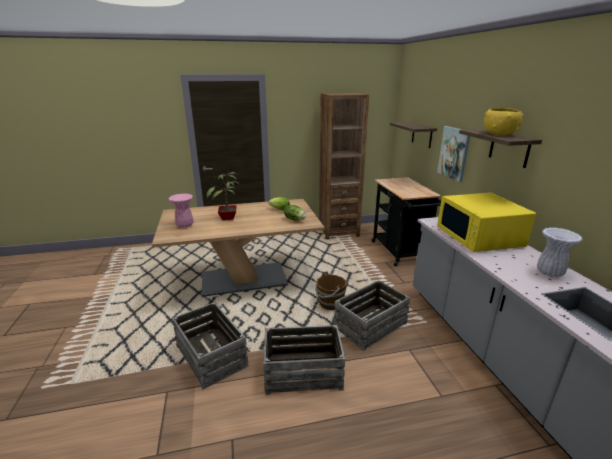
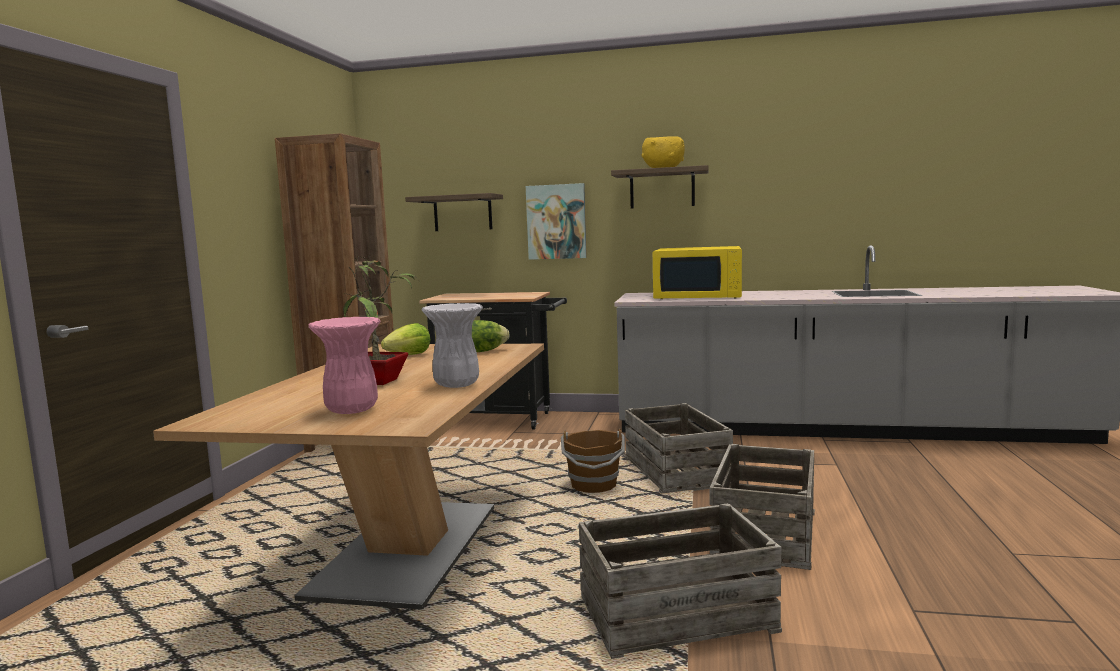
camera: 65 degrees left, 15 degrees down
(549, 272) = (799, 292): white vase -> white vase (455, 385)

